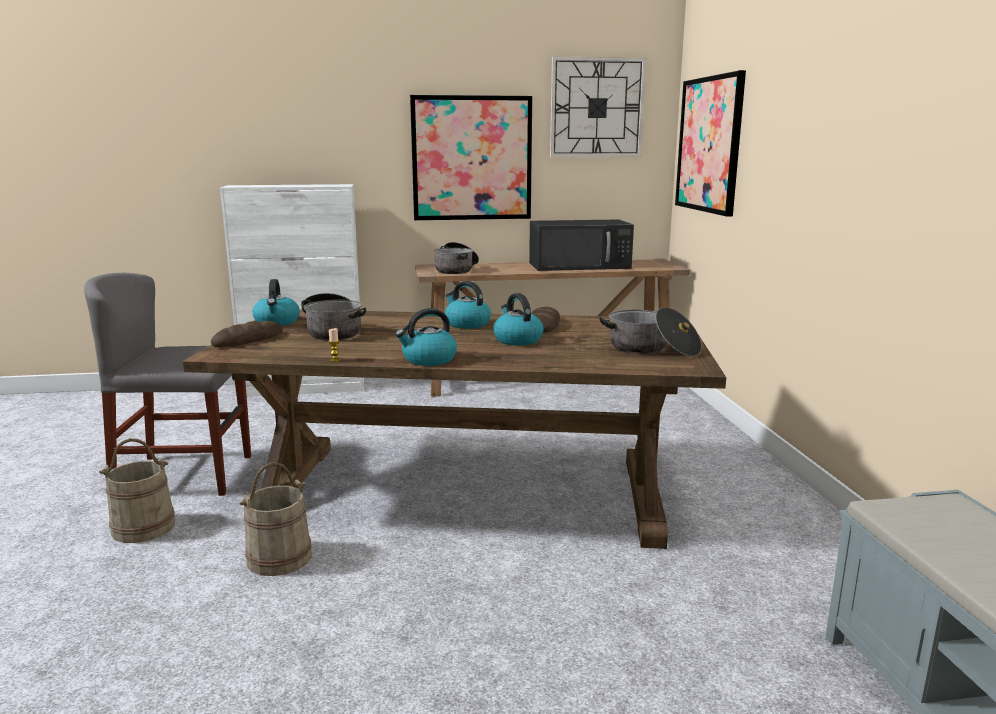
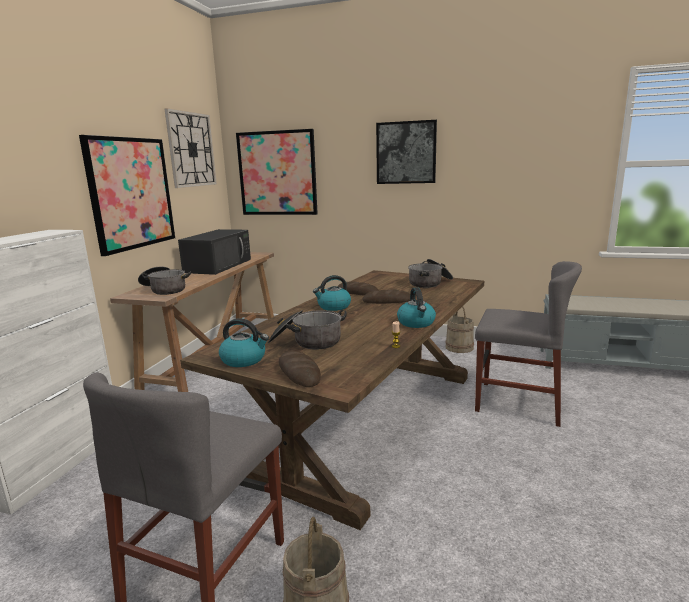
camera: 65 degrees left, 0 degrees up
(279, 558) = (422, 514): beige bucket -> beige bucket (459, 347)
(517, 340) = (387, 301): kettle -> bread
(619, 609) = (518, 403): none -> grey chair
(832, 111) = (406, 152): none -> picture

